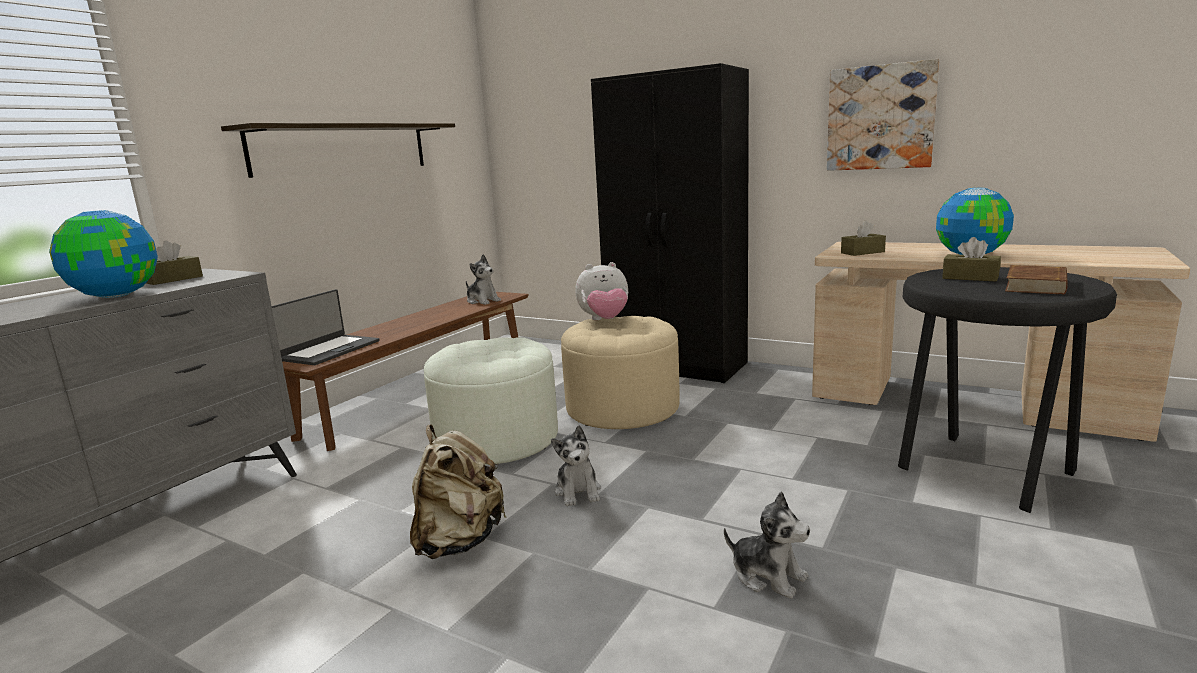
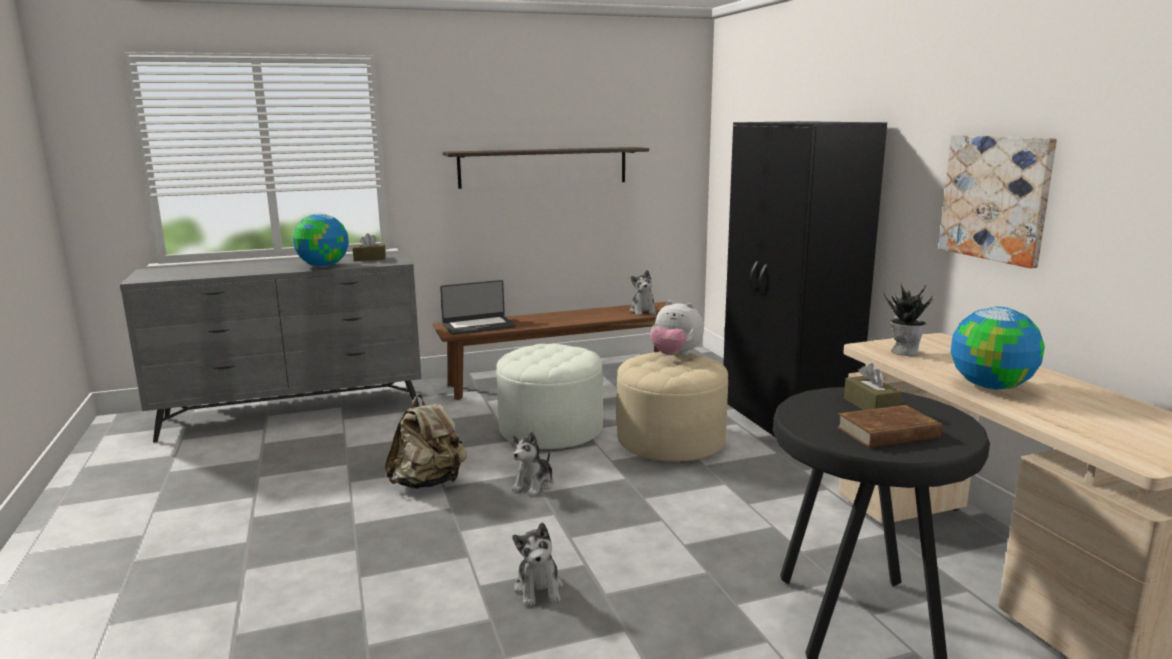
camera: 40 degrees right, 0 degrees up
(862, 252) = (904, 351): brown tissue box -> potted plant

